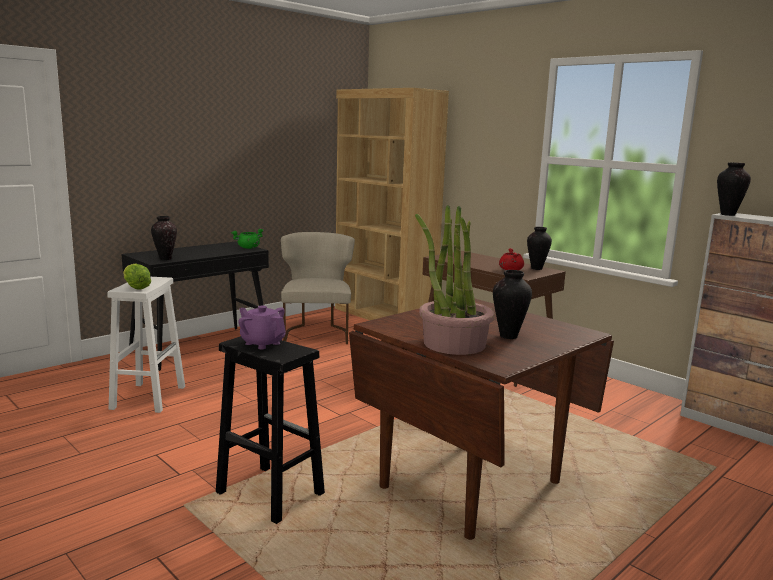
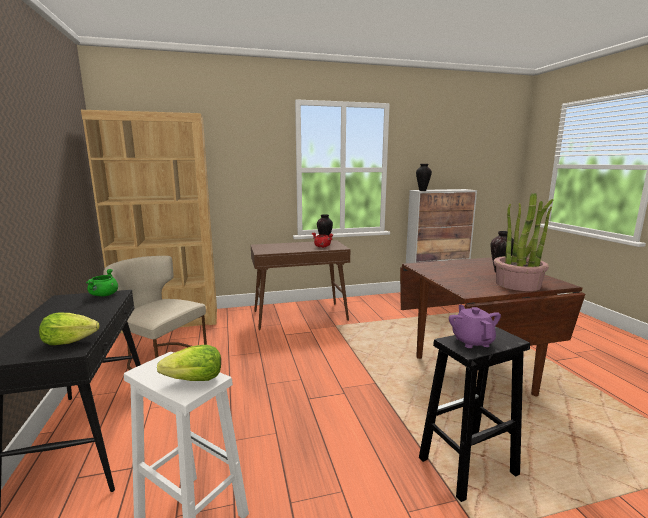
camera: 60 degrees left, 0 degrees up
(165, 259) = (69, 342): vase -> lettuce
(262, 343) = (472, 341): purple teapot -> purple teapot turned 105 degrees clockwise

